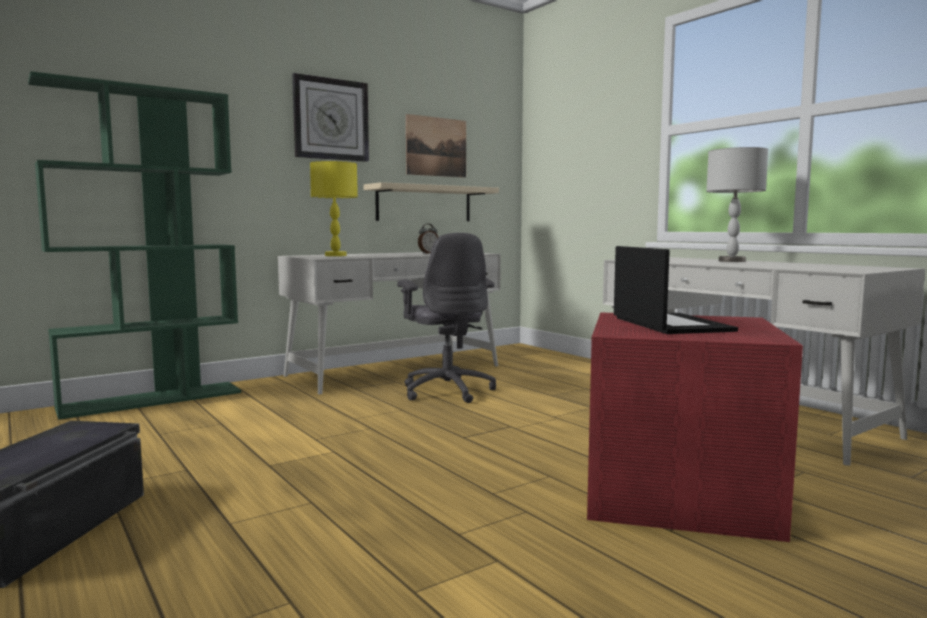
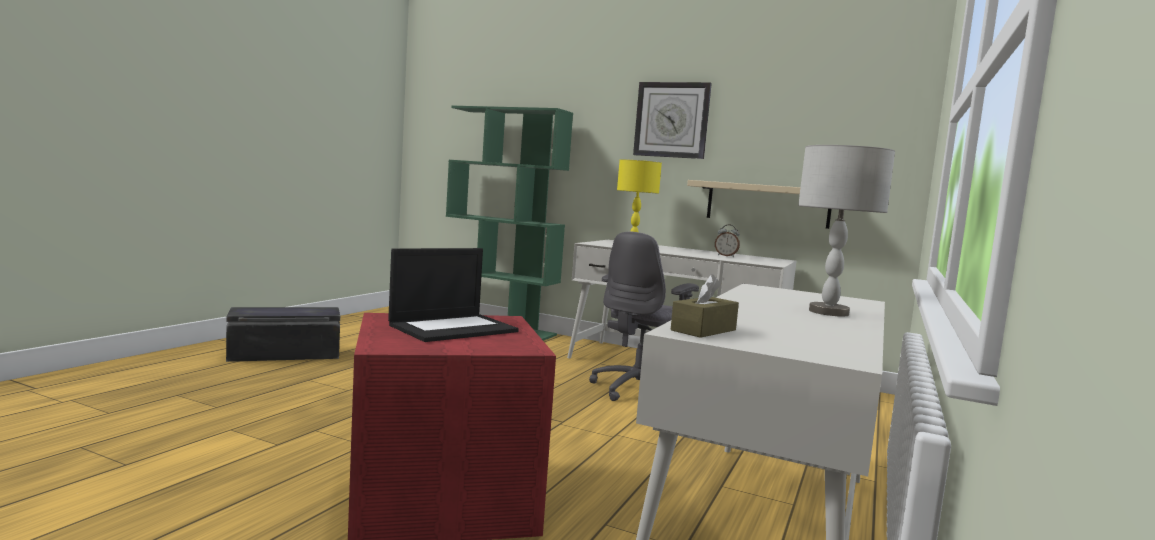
camera: 60 degrees right, 0 degrees up
(436, 147) = (791, 142): picture -> none
(836, 270) = (703, 330): none -> brown tissue box

